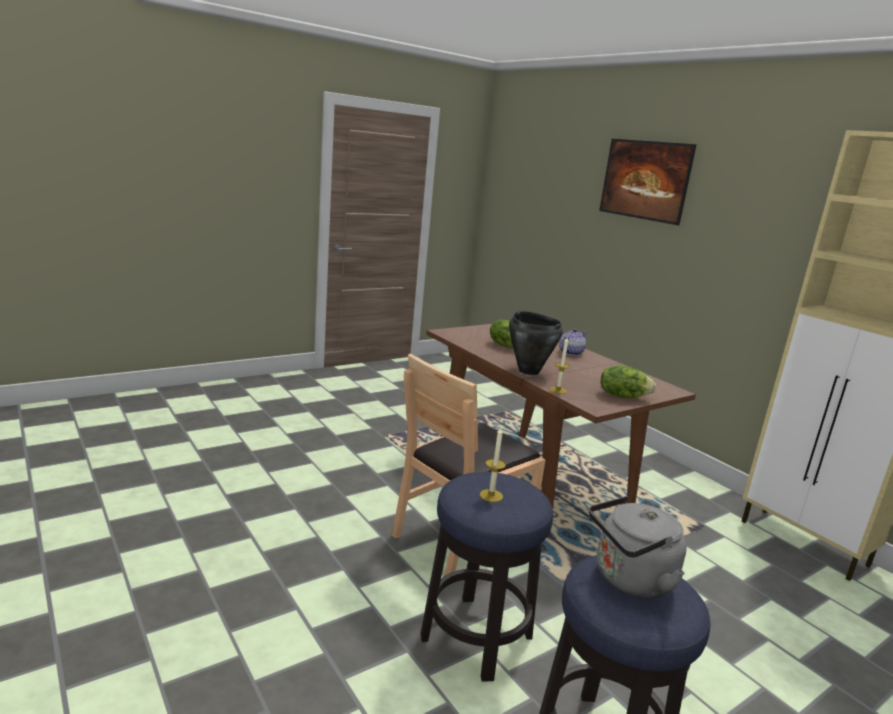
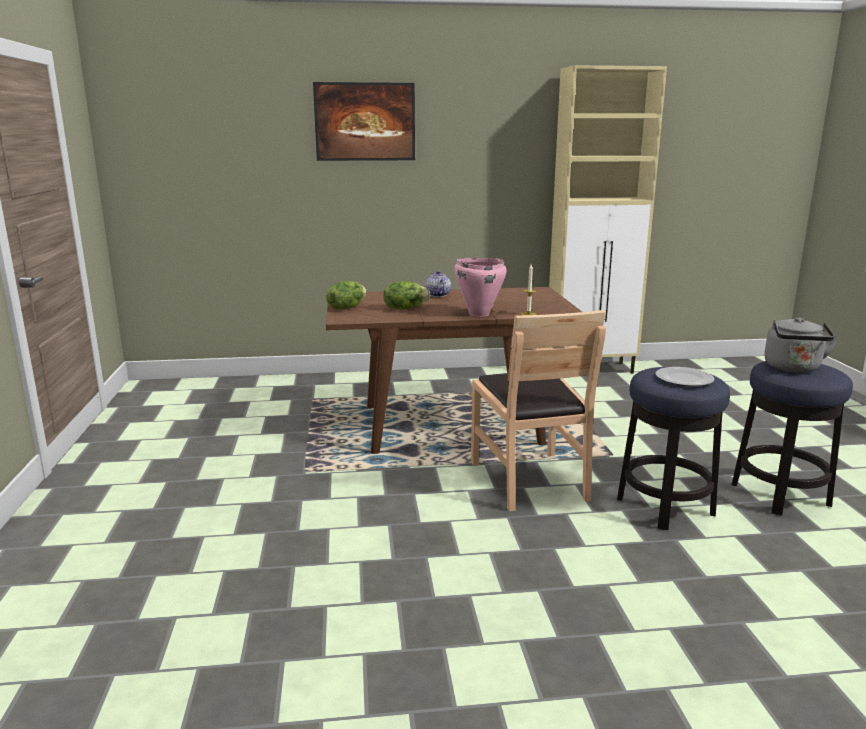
camera: 60 degrees left, 0 degrees up
(491, 495) = (683, 379): candle -> plate
(528, 371) = (478, 314): black cooking pot -> pink cooking pot
(622, 396) = (548, 302): lettuce -> lettuce (346, 308)

